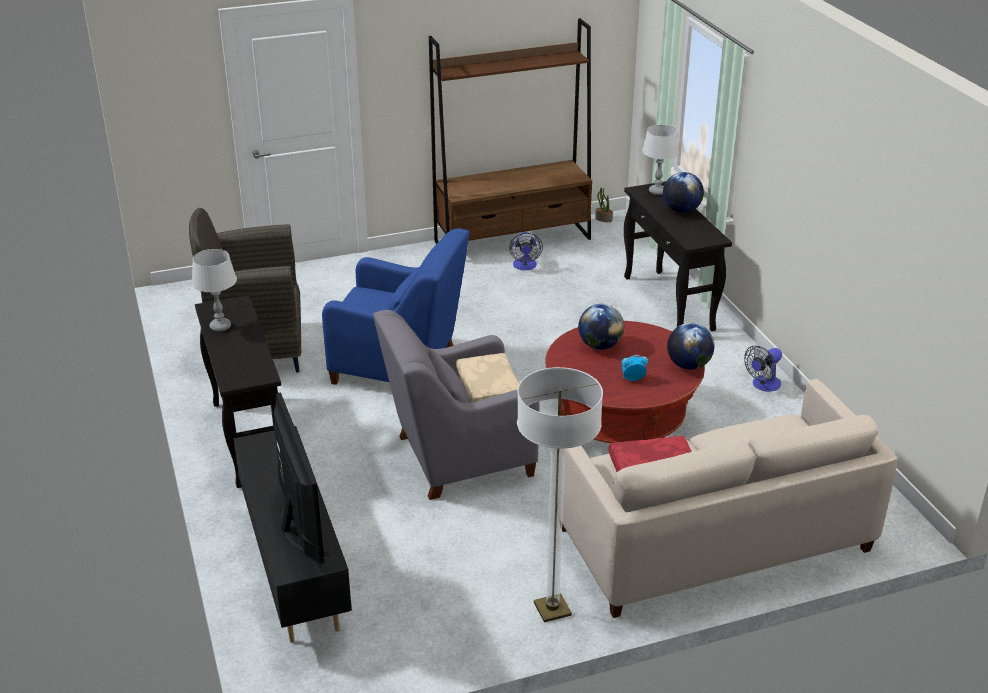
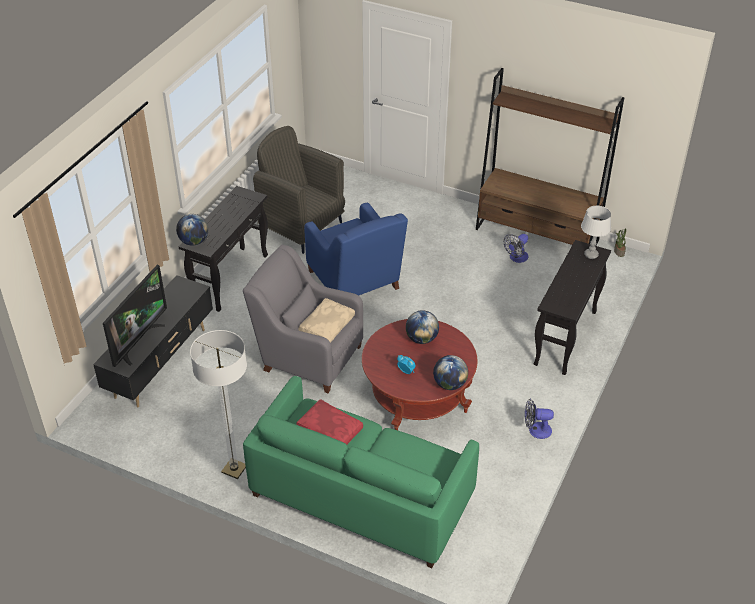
camera: 45 degrees right, 10 degrees up
(220, 326) = (229, 207): grey table lamp -> none
(681, 211) = (582, 278): globe -> globe (194, 241)
(713, 539) = (361, 495): beige sofa -> green sofa

